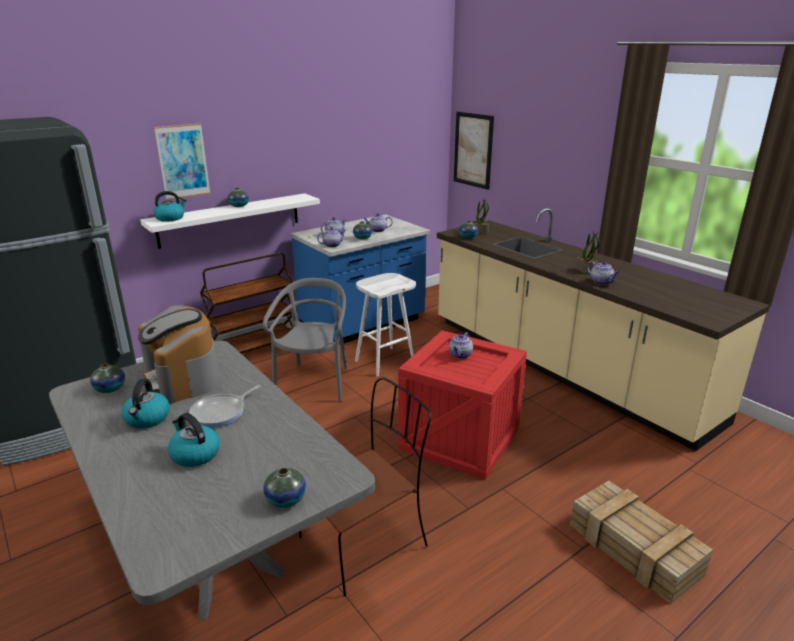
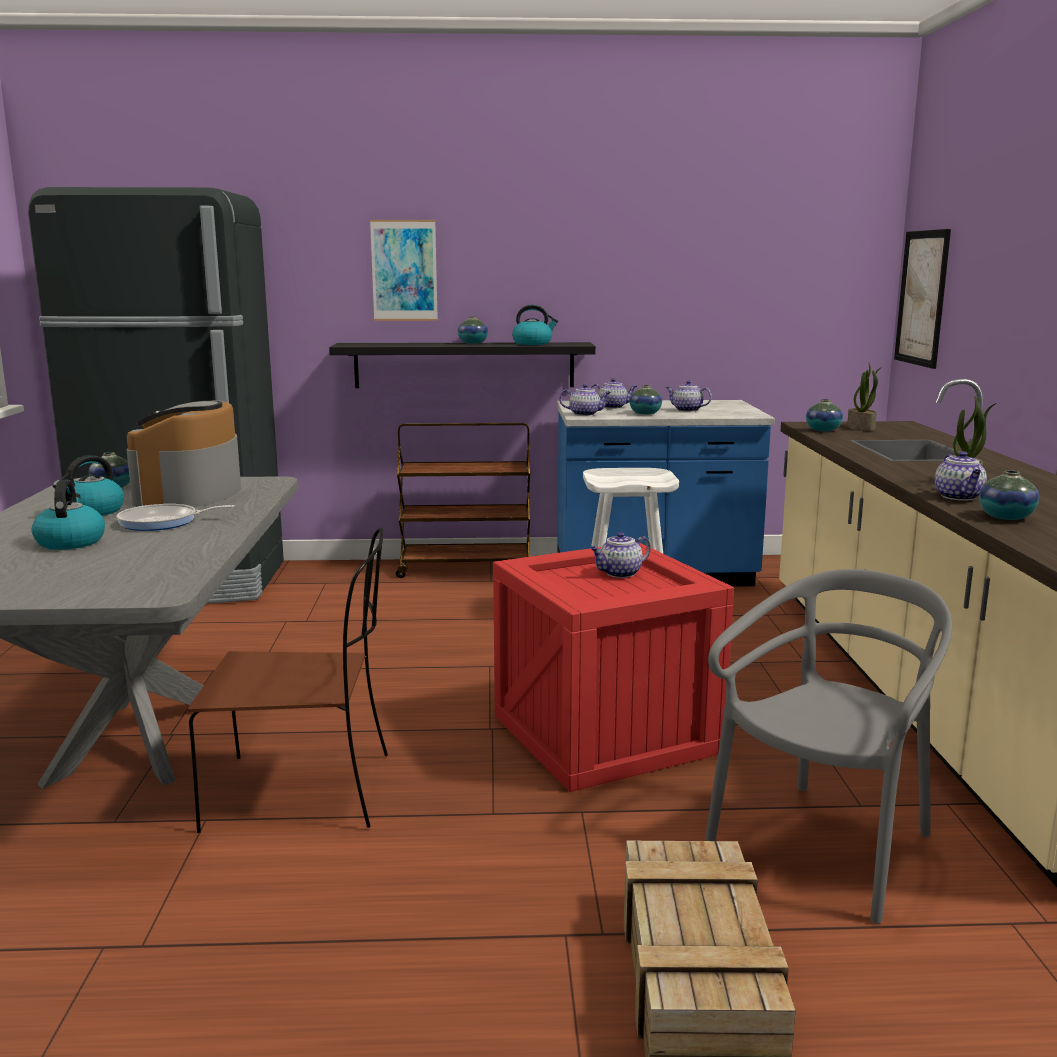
camera: 35 degrees right, 10 degrees down
(170, 218) = (368, 344): kettle -> kettle (533, 343)
(230, 220) = (464, 365): white shelf -> black shelf
(286, 499) = (65, 591): vase -> vase (1006, 517)
(314, 383) = (490, 618): grey chair -> grey chair (824, 847)

